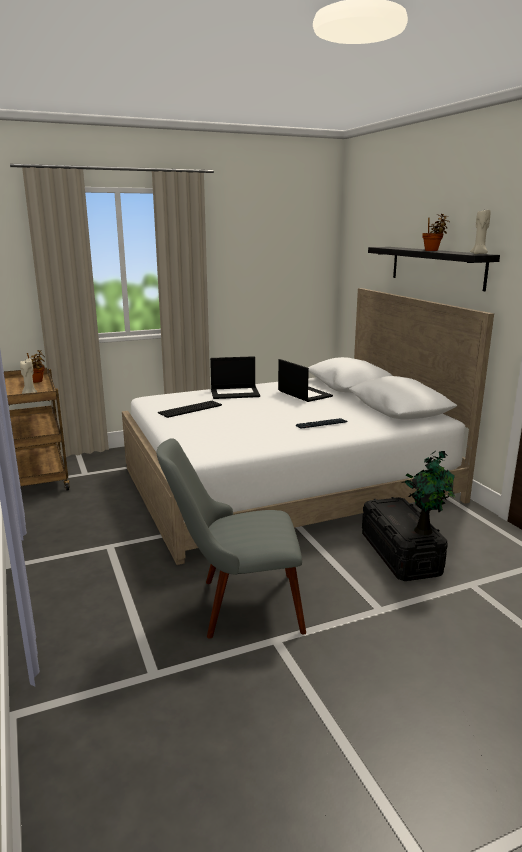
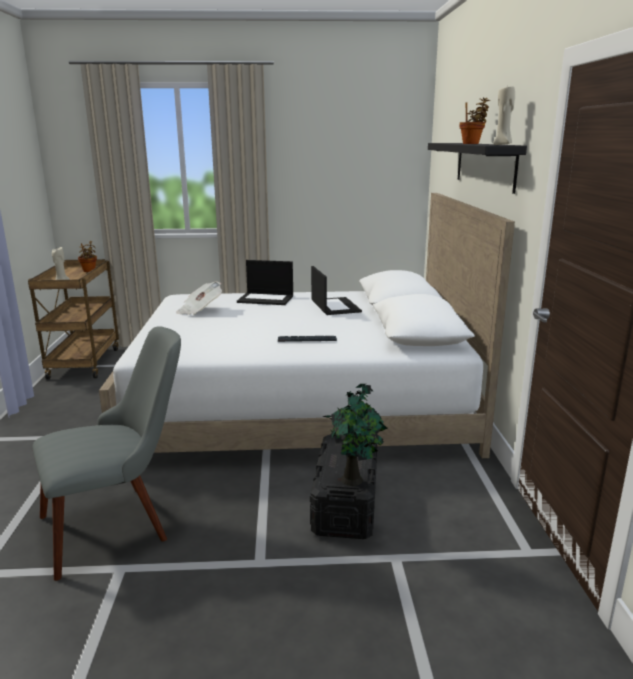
camera: 20 degrees right, 0 degrees up
(190, 409) = (200, 310): keyboard -> newspaper
(236, 606) = (120, 522): grey chair -> grey chair turned 135 degrees clockwise

